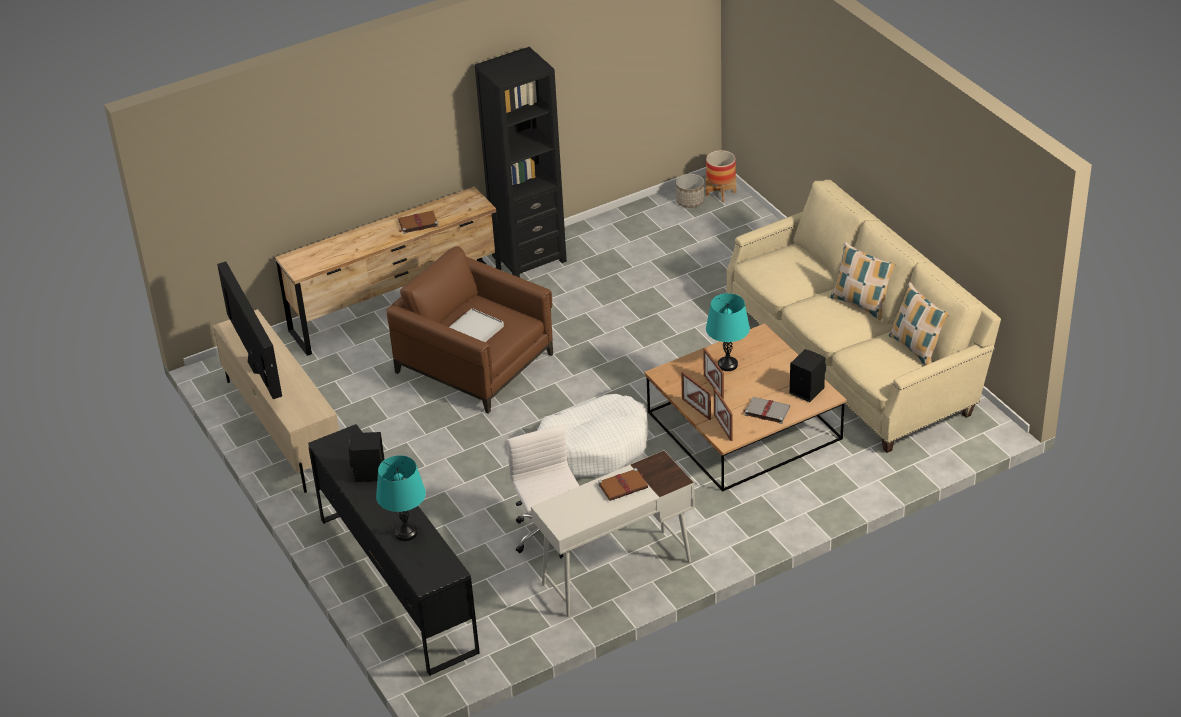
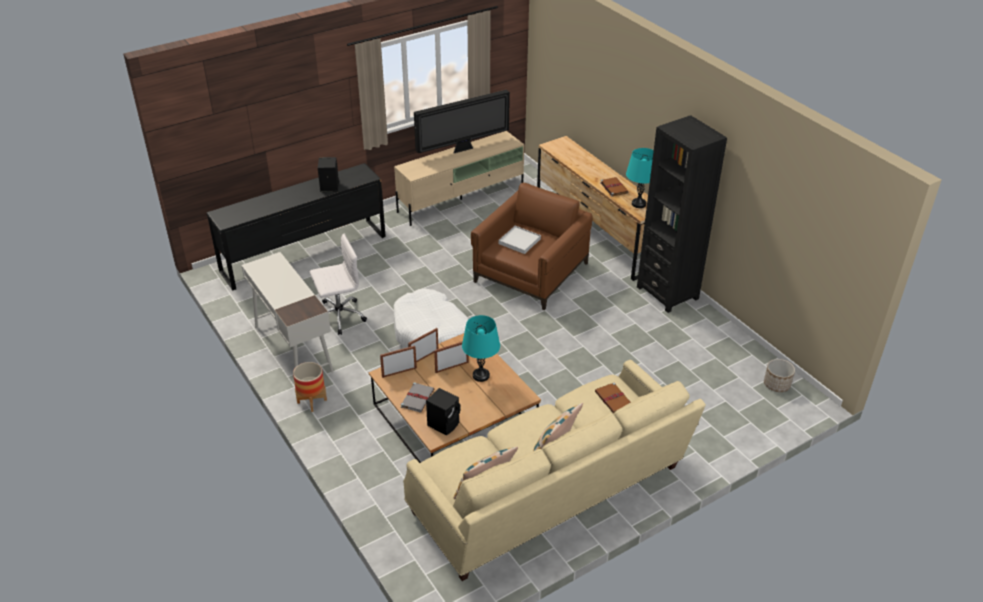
camera: 85 degrees right, 0 degrees up
(406, 533) = (267, 204): turquoise table lamp -> turquoise table lamp (638, 204)
(623, 486) = (290, 292): brown book -> brown book (614, 400)
(720, 193) = (796, 405): planter -> planter (312, 401)

